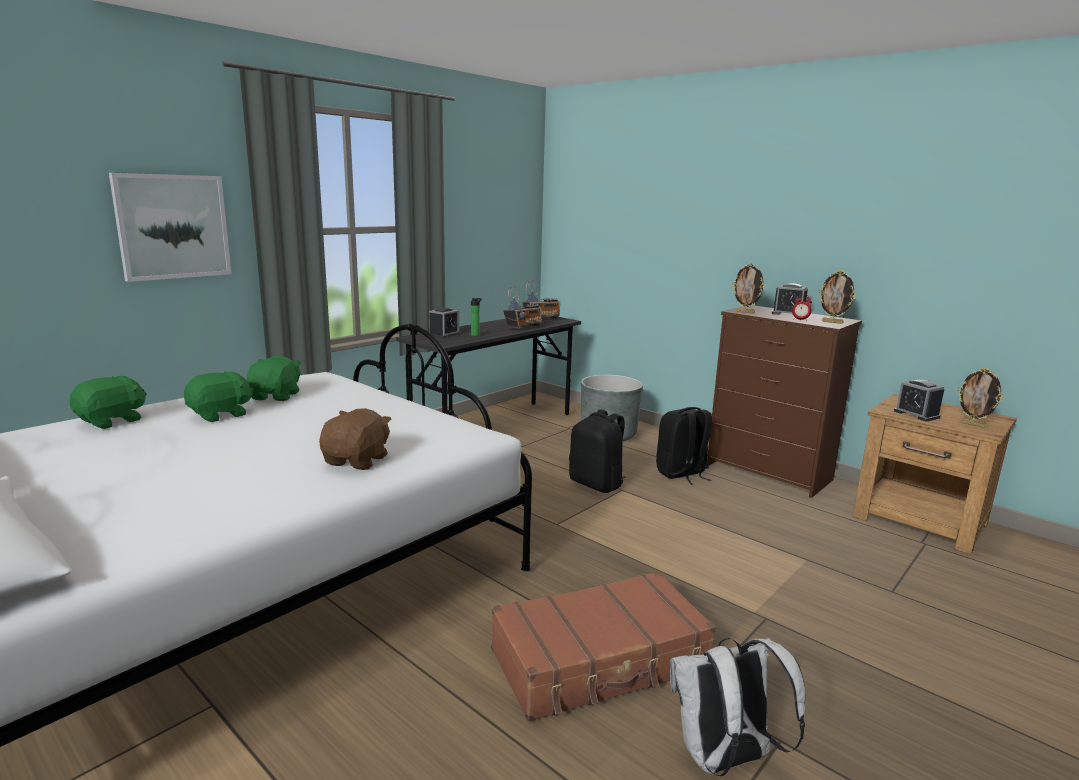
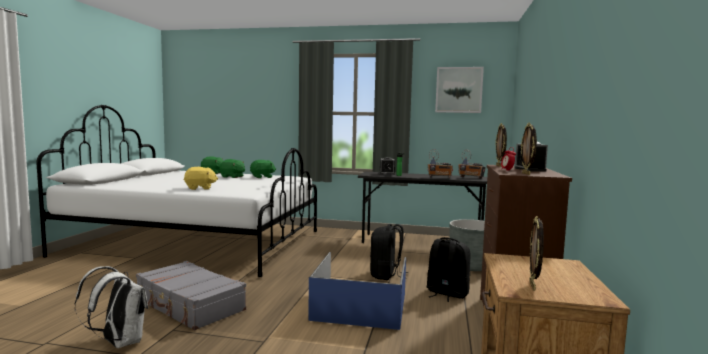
camera: 60 degrees right, 10 degrees down
(173, 226) = (273, 108): picture -> picture (458, 90)
(357, 461) = (200, 188): brown plush toy -> yellow plush toy
(600, 661) = (189, 305): brown suitcase -> grey suitcase
(691, 528) = (361, 306): none -> blue storage box
(916, 414) = (514, 266): alarm clock -> none

